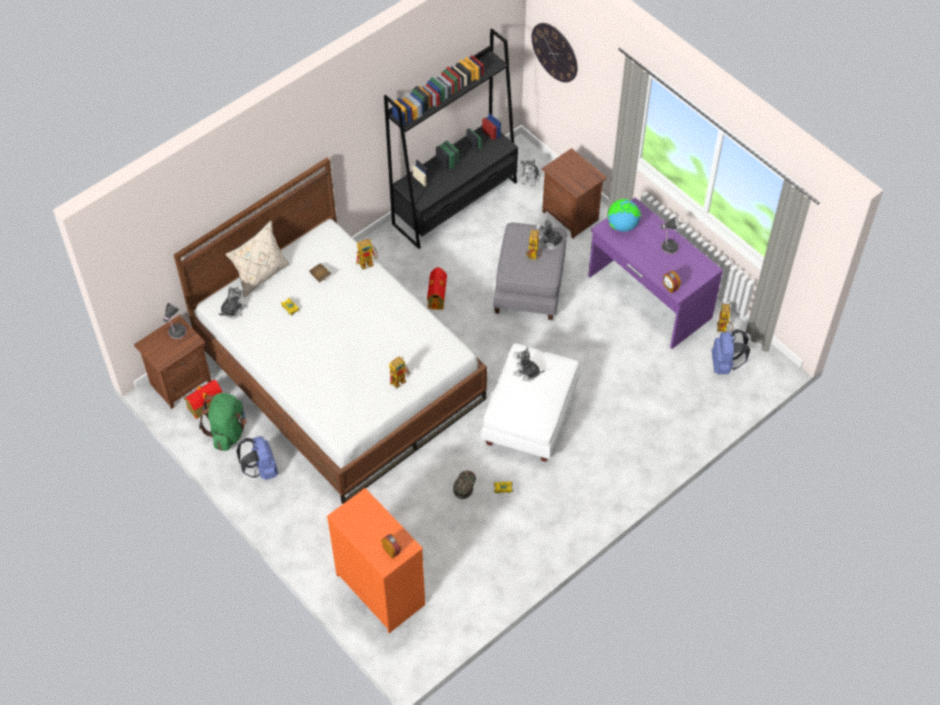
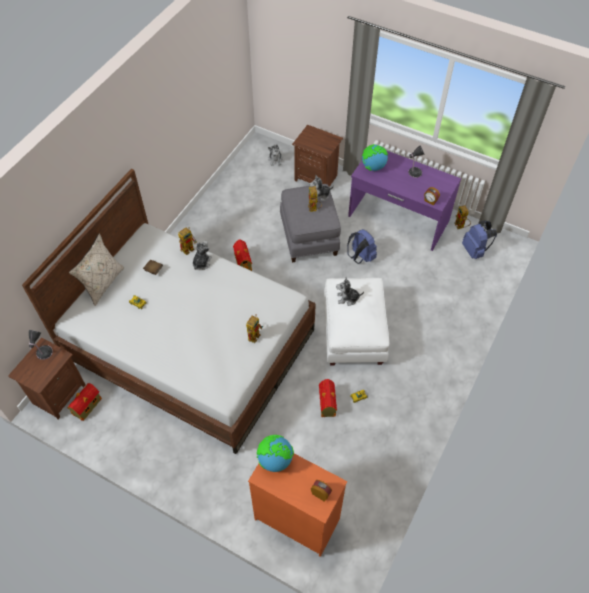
camera: 20 degrees left, 0 degrees up
(228, 431) = (114, 423): green backpack -> none
(233, 310) = (88, 319): plush toy -> plush toy (201, 263)
(261, 469) = (155, 446): blue backpack -> blue backpack (360, 257)
(361, 505) = (275, 460): none -> globe
(455, 203) = (228, 191): black bookcase -> none
(464, 485) = (327, 404): green cap -> toy house
(555, 52) = (280, 49): wall clock -> none

